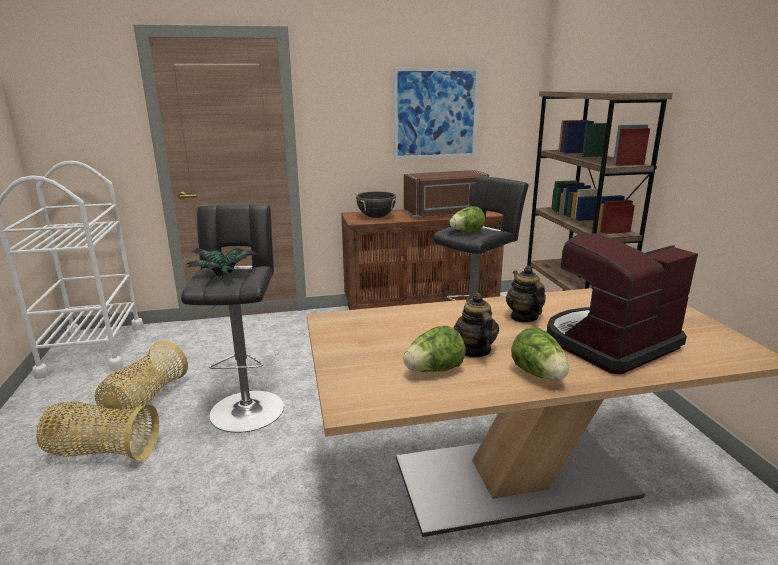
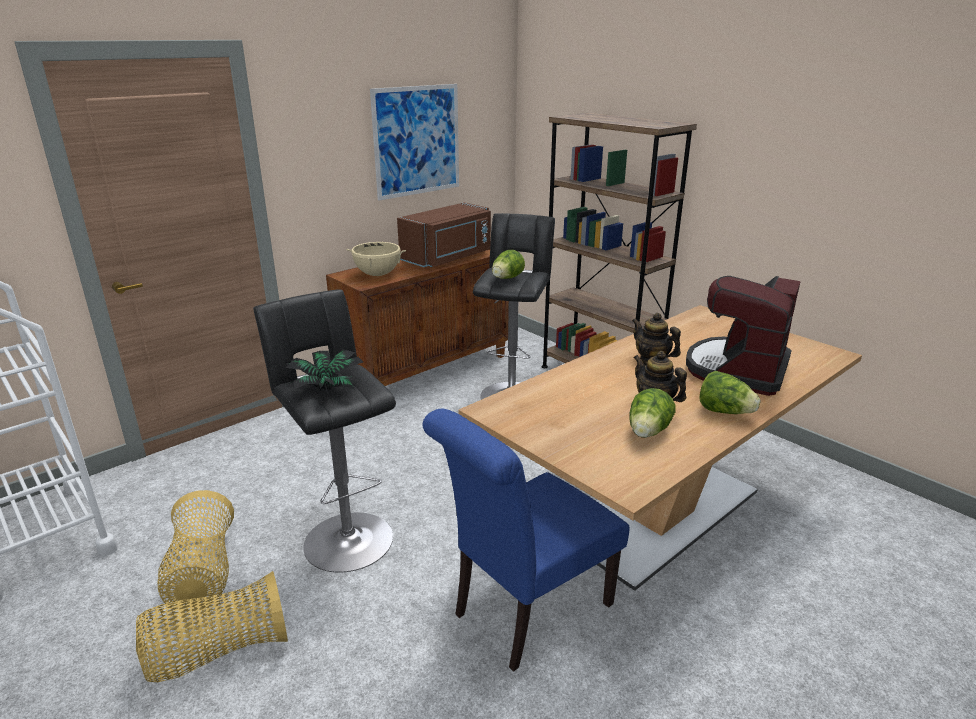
camera: 30 degrees left, 5 degrees up
(313, 514) = (525, 613): none -> blue chair
(376, 217) = (377, 274): black cooking pot -> beige cooking pot

